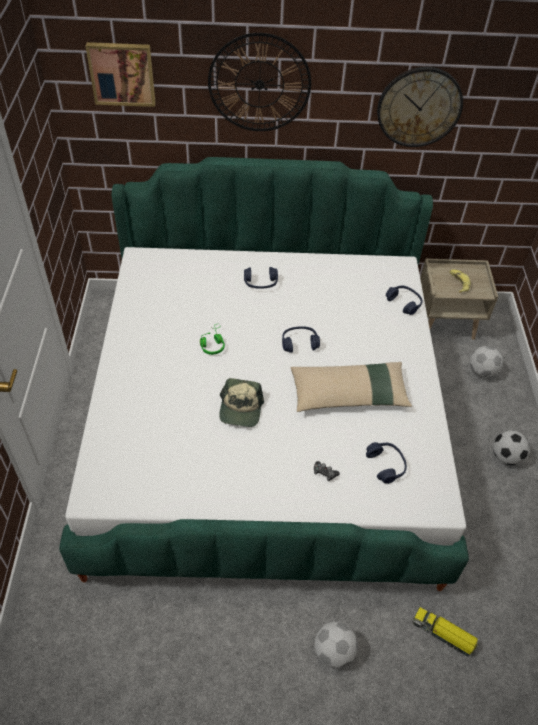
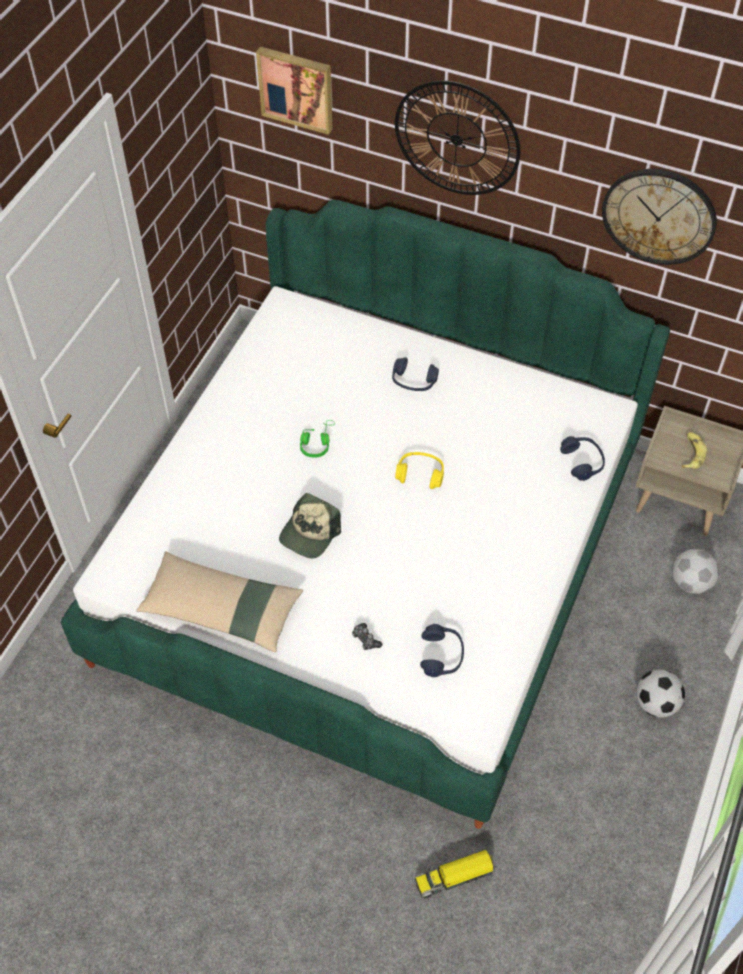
camera: 25 degrees right, 5 degrees up
(299, 343) = (420, 474): blue headphones -> yellow headphones
(333, 652) = (318, 844): football -> none
(349, 394) = (446, 556): beige pillow -> beige pillow (221, 609)
(444, 634) = (455, 876): toy truck -> toy truck turned 75 degrees counterclockwise

